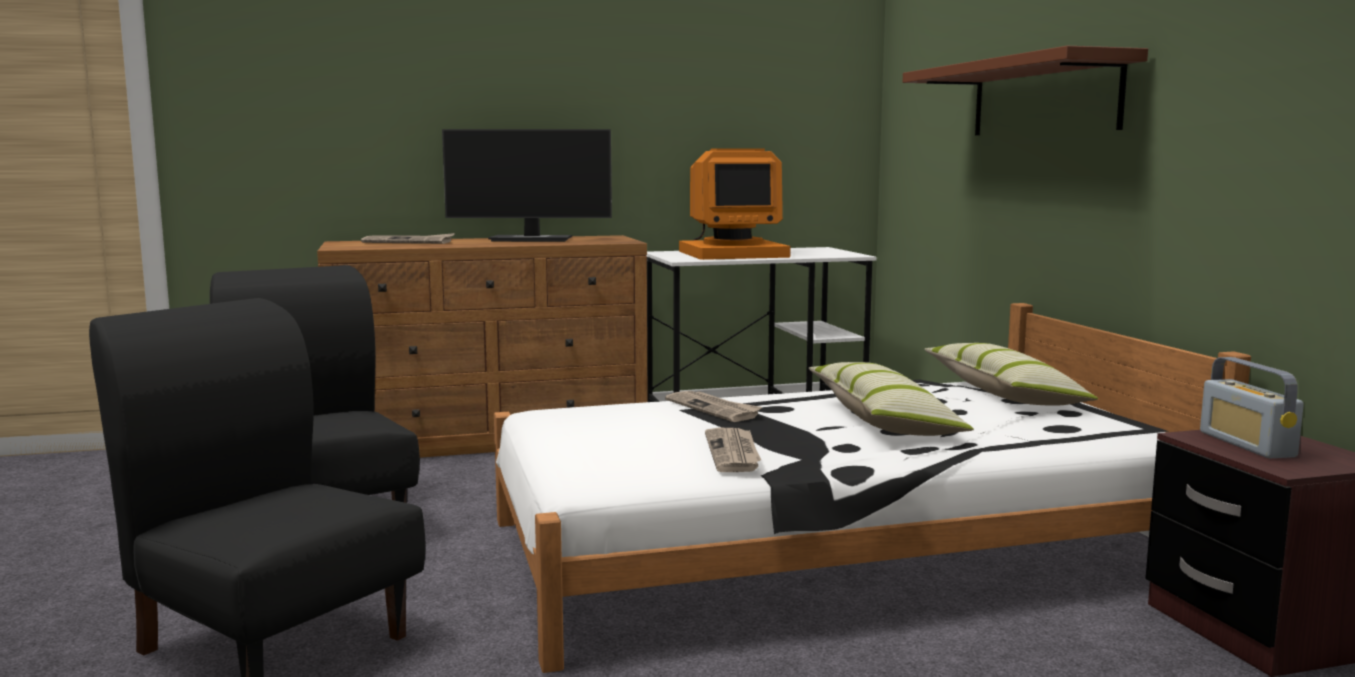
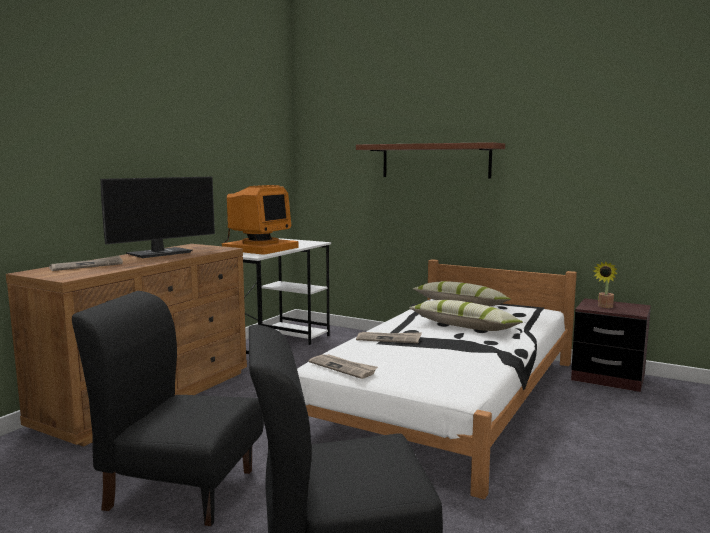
camera: 45 degrees left, 0 degrees up
(734, 453) = (467, 357): newspaper -> newspaper (343, 368)
(1246, 444) = (604, 307): radio -> potted plant

